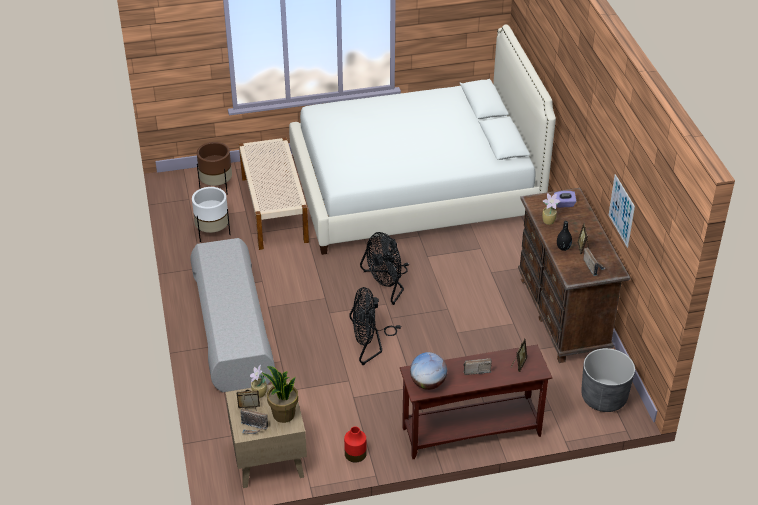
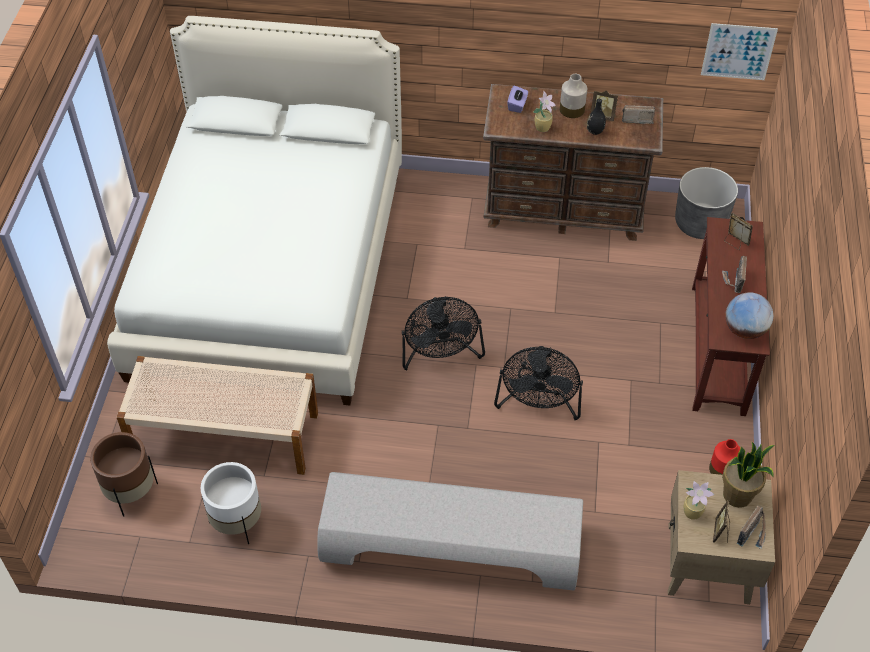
camera: 70 degrees left, 10 degrees up
(579, 232) = (572, 109): none -> beige vase
(621, 210) = (610, 48): picture -> picture (738, 51)

